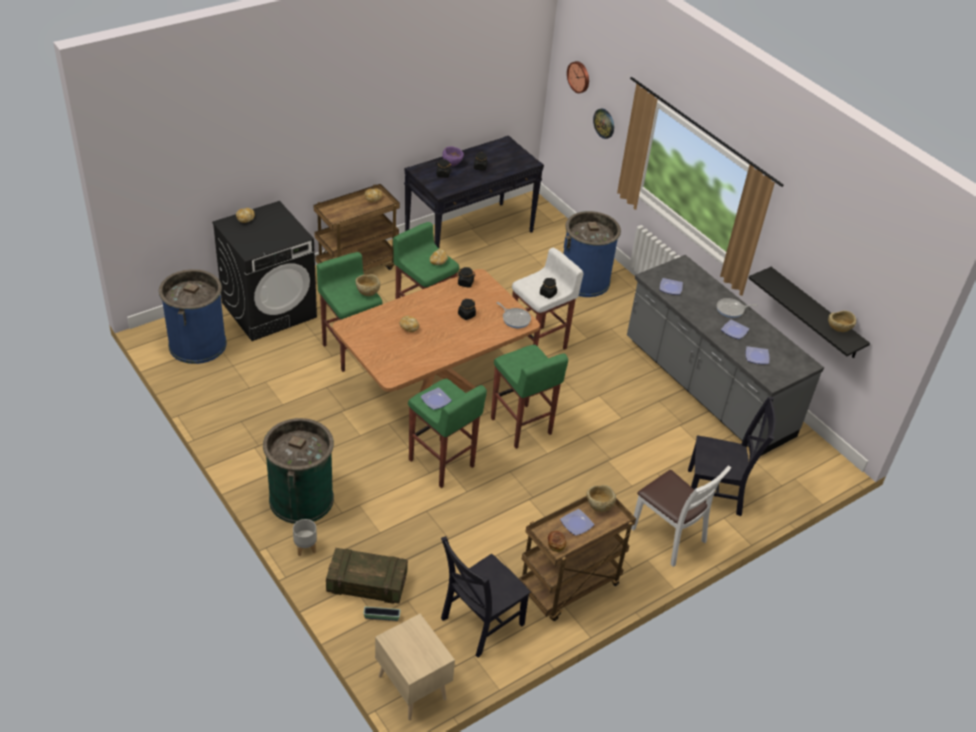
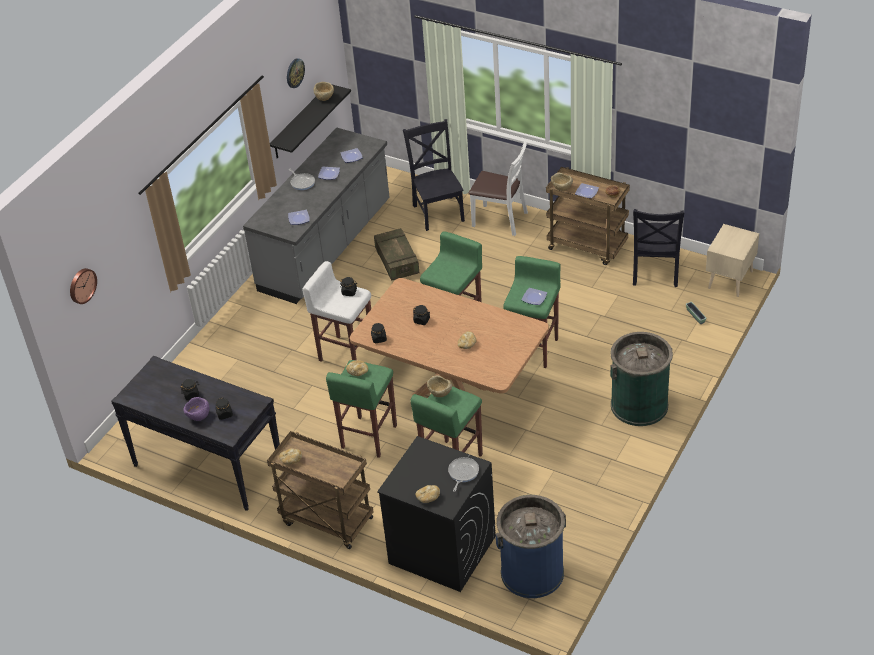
camera: 110 degrees left, 0 degrees up
(305, 548) = (679, 379): grey planter -> none
(367, 584) = (677, 335): crate -> crate (397, 262)
(479, 623) = (655, 272): black chair -> black chair turned 75 degrees clockwise
(515, 319) = (402, 293): frying pan -> frying pan (462, 473)
(584, 280) = (229, 360): blue trash can -> none
(604, 123) = (121, 277): wall clock -> wall clock (294, 73)
(668, 536) = (500, 220): white chair -> white chair turned 90 degrees clockwise

